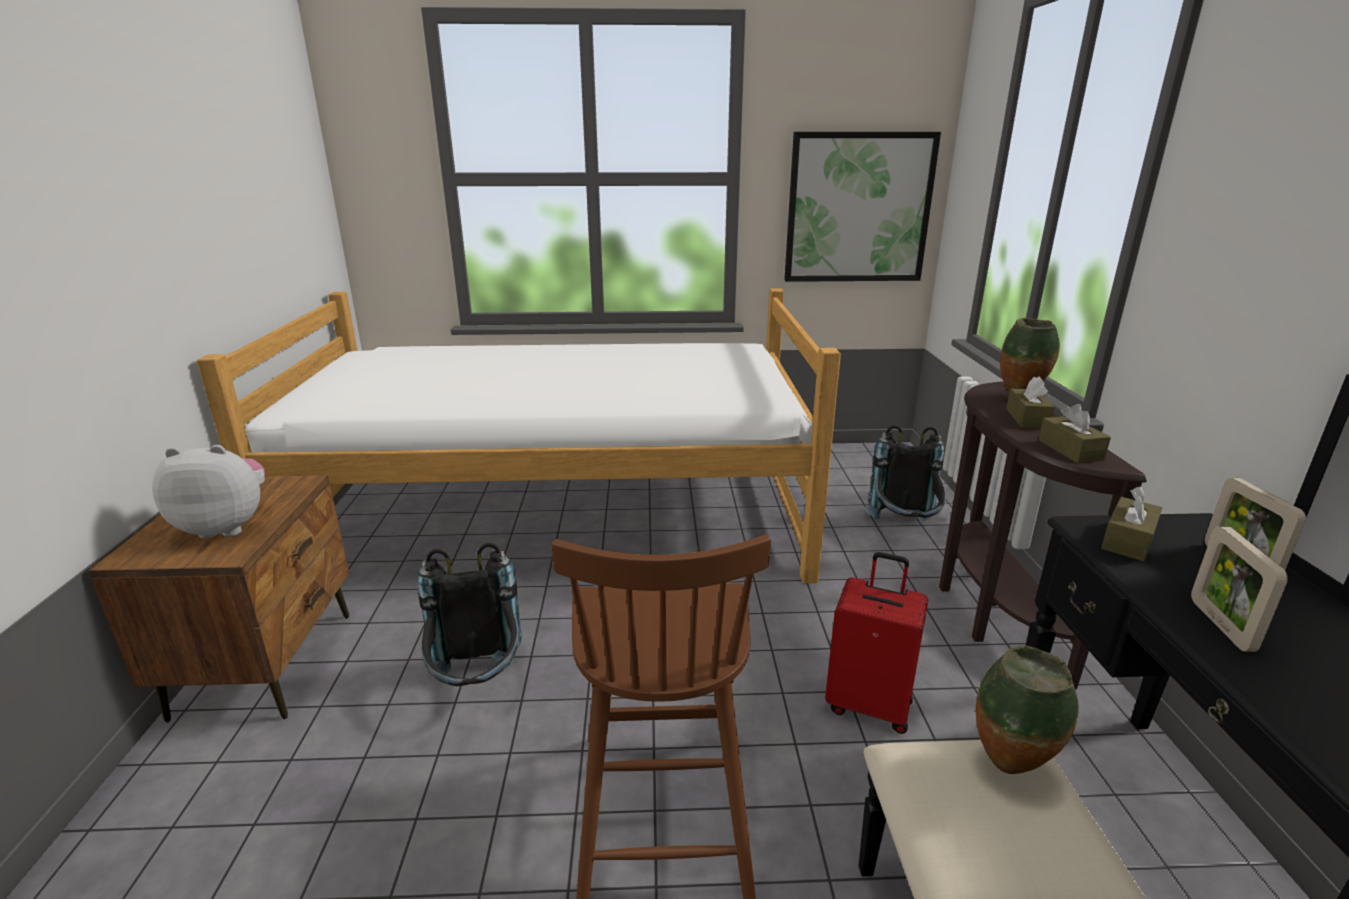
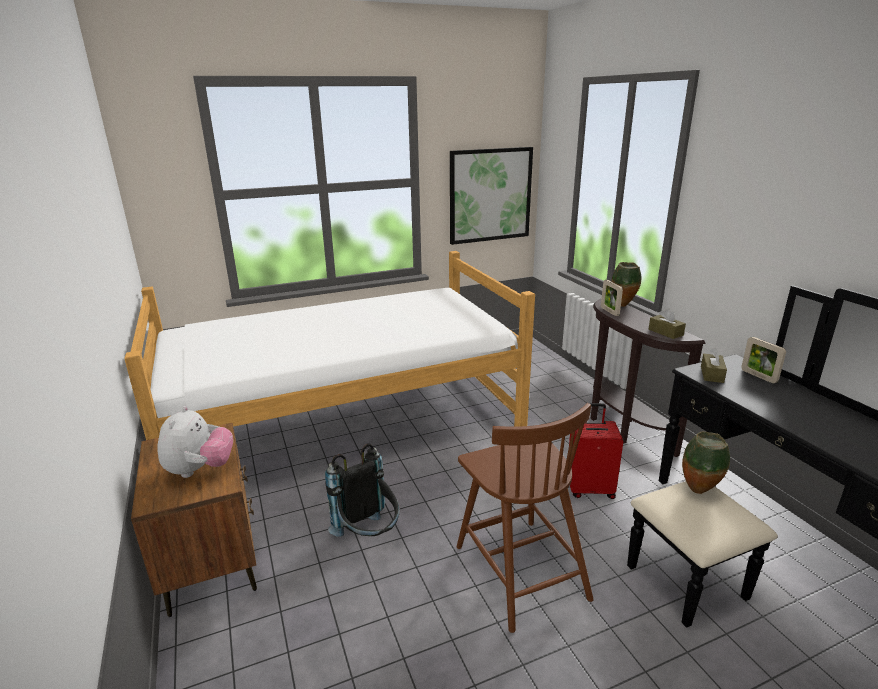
camera: 20 degrees left, 0 degrees up
(226, 527) = (200, 470): plush toy -> plush toy turned 120 degrees clockwise
(903, 529) = (554, 389): black backpack -> none
(1027, 418) = (634, 317): brown tissue box -> none
(1220, 625) = (767, 405): picture frame -> picture frame (609, 311)

